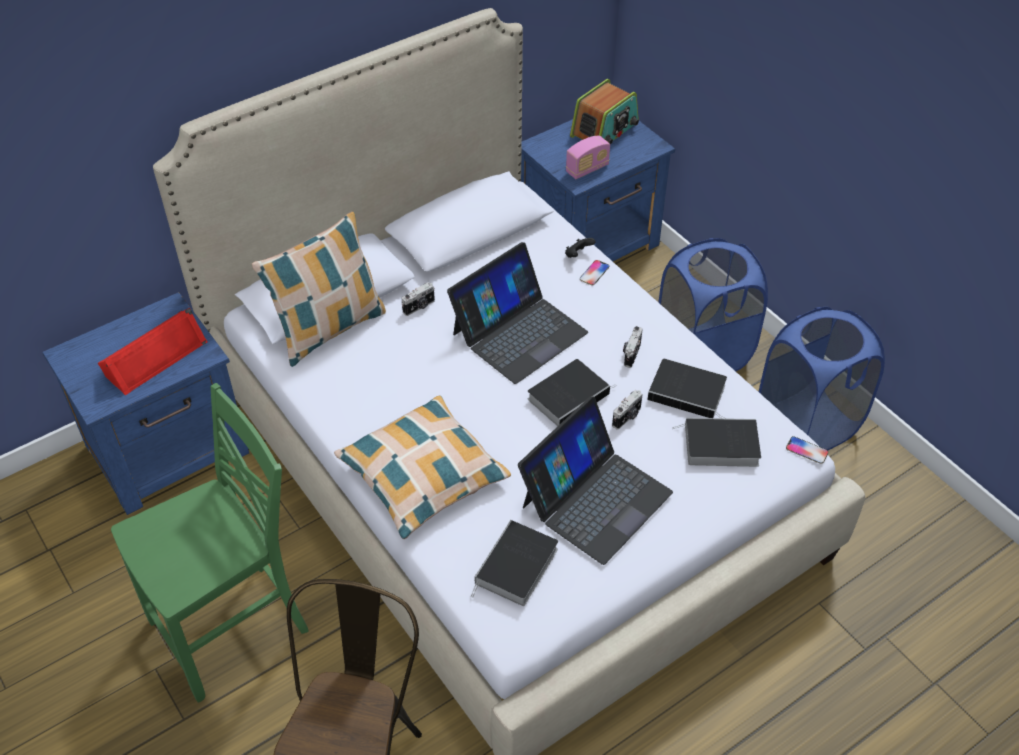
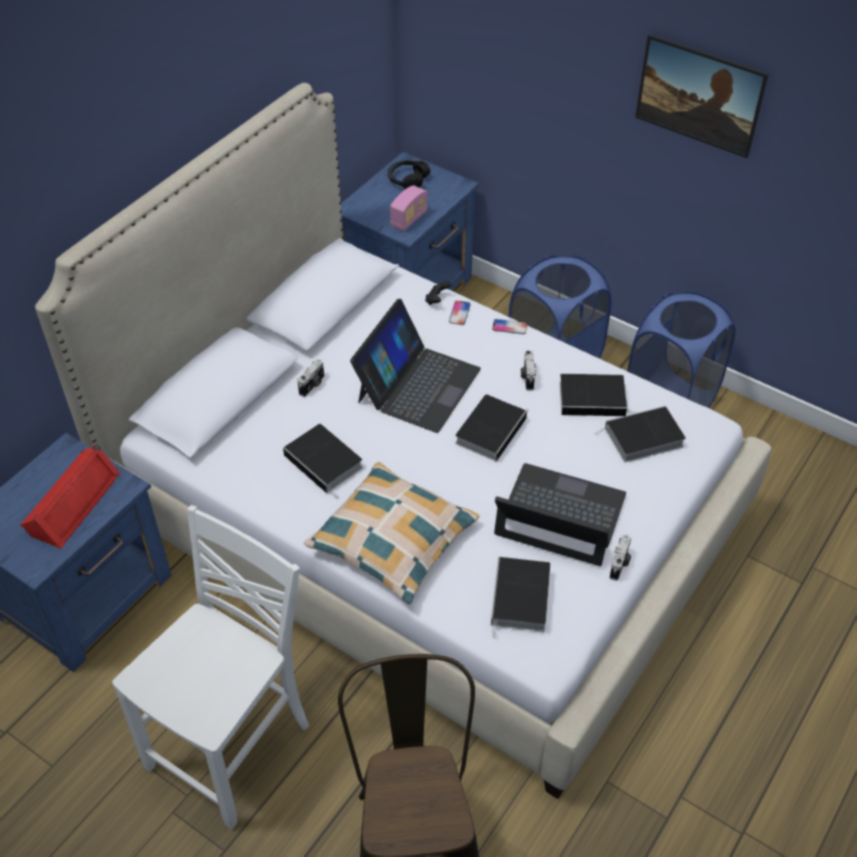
camera: 20 degrees left, 0 degrees up
(234, 628) = (234, 746): green chair -> white chair
(329, 329) = (235, 429): pillow -> none
(395, 383) = (325, 462): none -> book
(595, 498) = (560, 515): laptop -> laptop turned 90 degrees counterclockwise
(605, 130) = (407, 180): radio -> black headphones
(627, 417) = (551, 435): camera -> camera (620, 564)
(806, 450) = (716, 421): phone -> phone (509, 327)
(876, 123) = (695, 116): none -> picture

